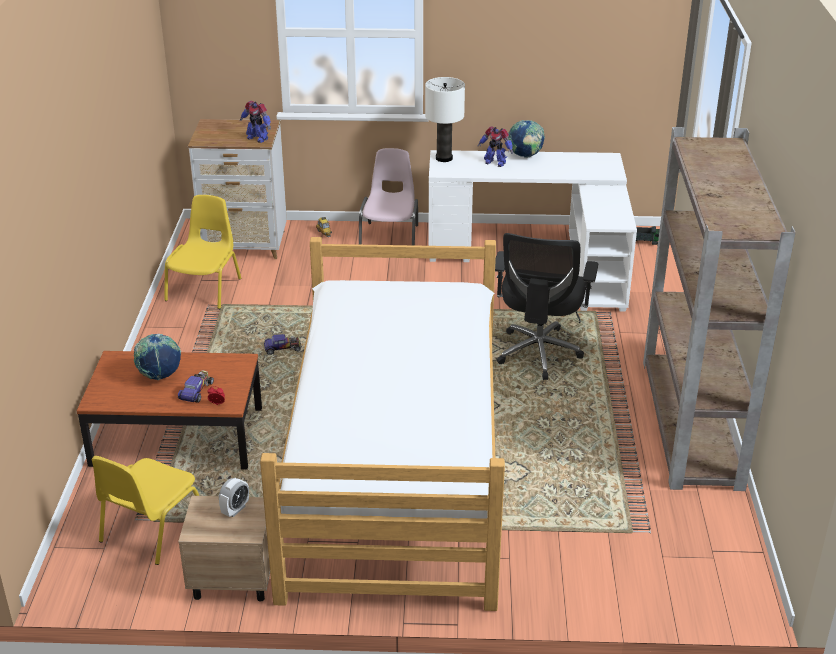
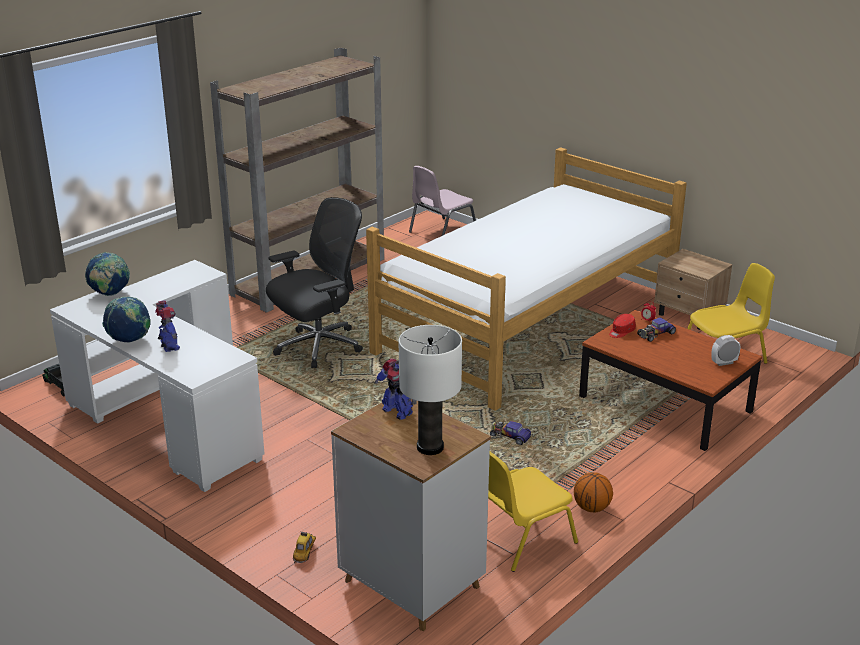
camera: 140 degrees left, 5 degrees down
(160, 376) = (677, 354): globe -> globe (110, 294)
(172, 325) = (591, 508): none -> basketball
(231, 379) = (621, 332): none -> red cap
(235, 510) = (686, 264): alarm clock -> alarm clock (724, 363)
(257, 138) = (397, 411): toy robot -> toy robot turned 150 degrees clockwise
(390, 237) = (248, 509): pink chair -> pink chair (441, 232)
(444, 158) = (201, 372): white table lamp -> white table lamp (430, 447)

